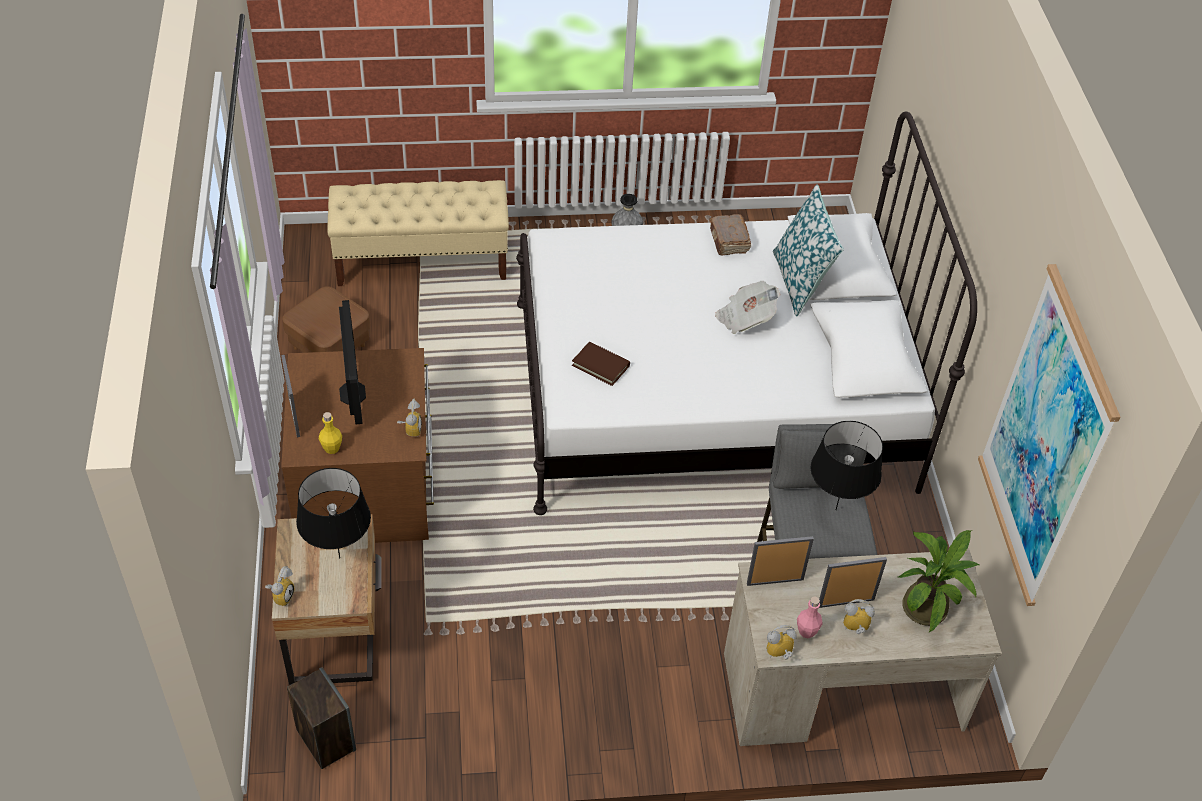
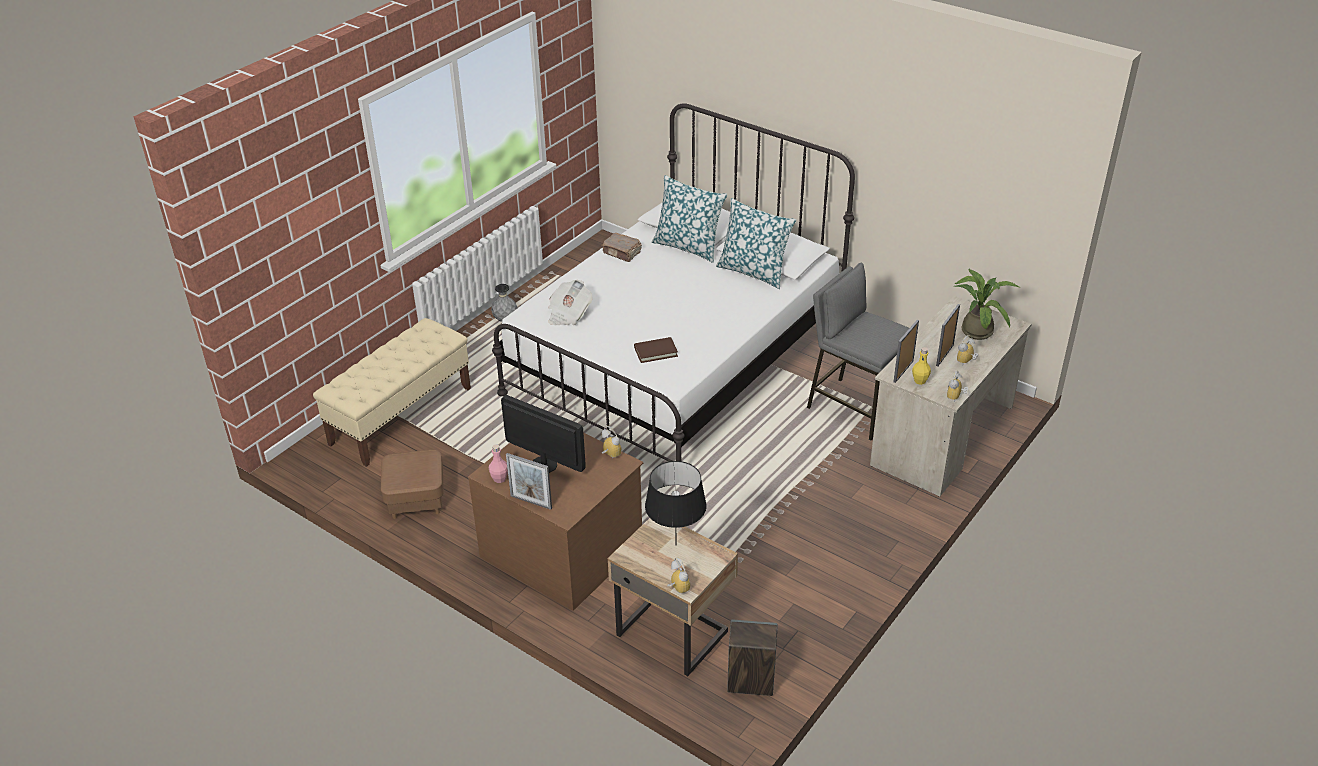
camera: 45 degrees left, 10 degrees down
(332, 448) = (581, 498): yellow bottle -> yellow bottle (920, 381)
(745, 318) = (690, 280): newspaper -> newspaper (568, 314)
(806, 631) = (950, 379): pink bottle -> pink bottle (499, 479)
(820, 357) = (754, 272): none -> pillow
(836, 509) = (873, 325): black table lamp -> none
(1044, 440) = (971, 190): picture -> none

